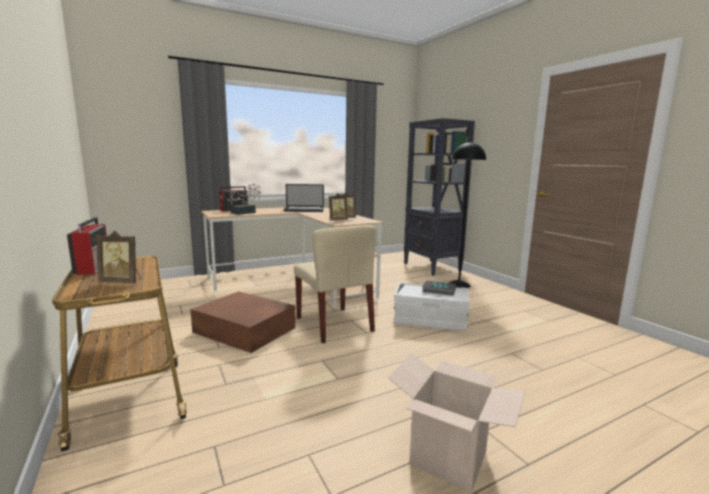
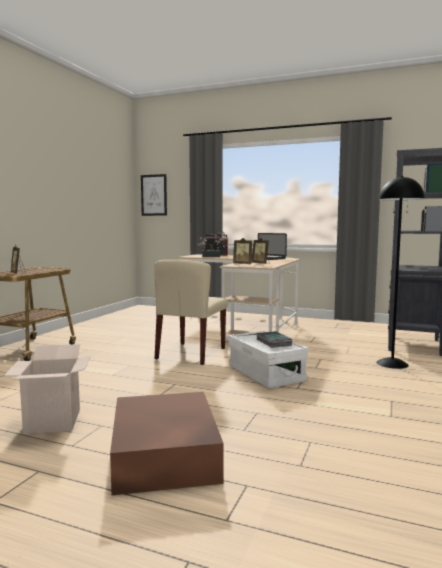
camera: 50 degrees right, 5 degrees down
(93, 267) = (34, 268): radio -> none
(116, 133) = (154, 195): none -> picture
(245, 330) = (138, 340): brown storage box -> brown storage box (164, 455)

